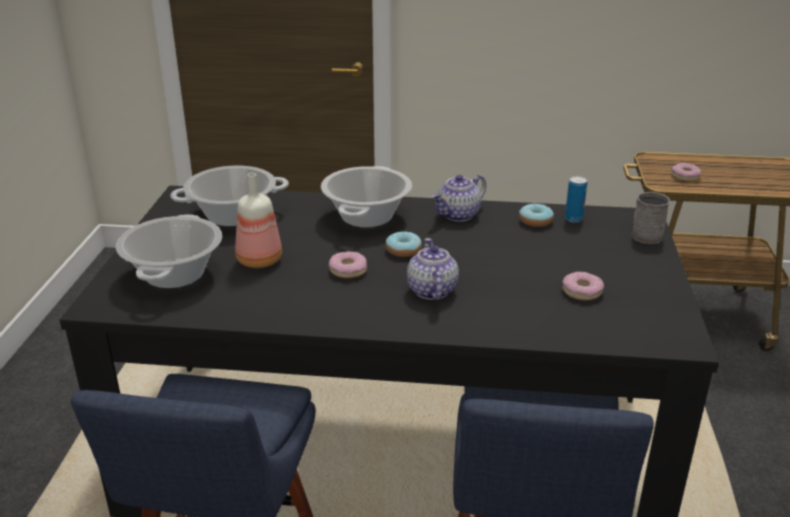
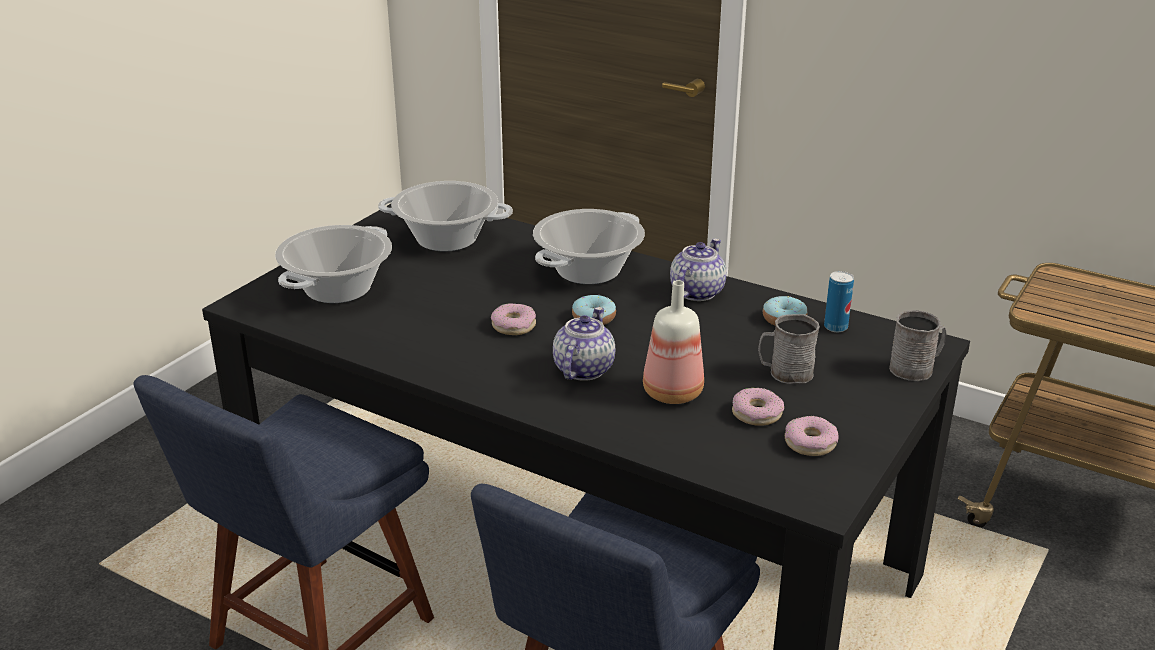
camera: 25 degrees right, 0 degrees up
(260, 261) = (431, 295): bottle -> bottle (672, 394)
(458, 215) = (696, 292): teapot -> teapot turned 135 degrees clockwise
(572, 258) = (785, 373): none -> grey mug
(684, 176) = (1082, 309): donut -> donut (810, 443)

